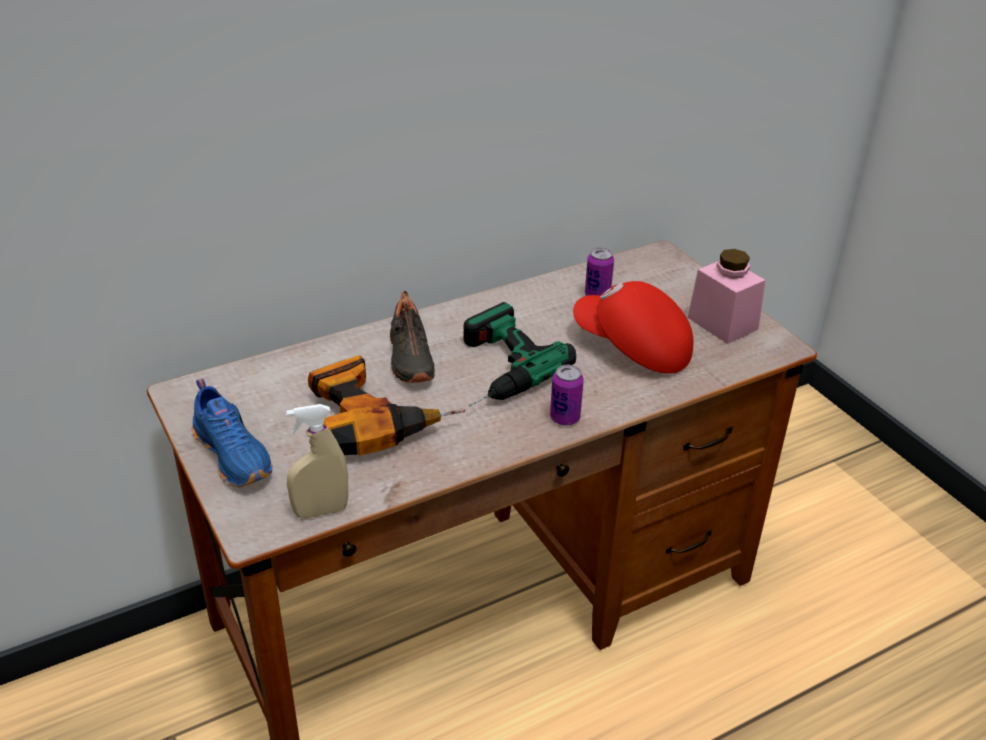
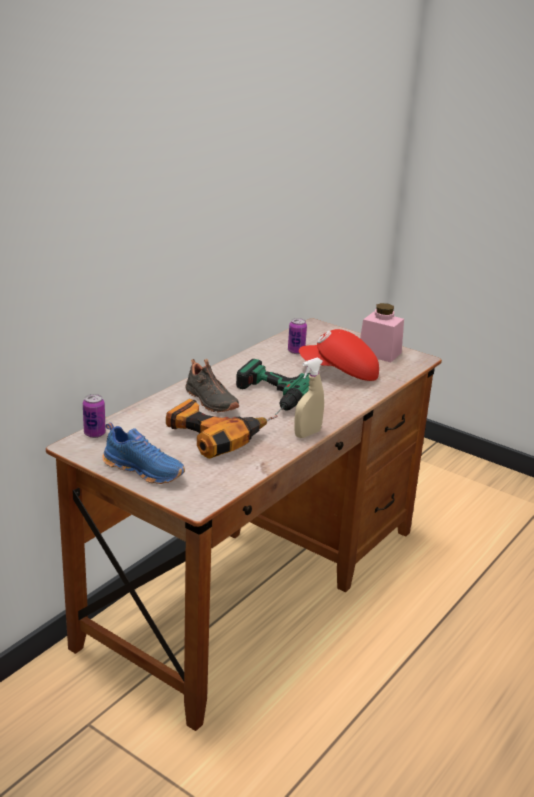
camera: 25 degrees left, 10 degrees down
(321, 511) = (229, 485): beige spray bottle -> beige spray bottle (307, 434)
(564, 418) = (331, 413): can -> can (94, 434)

